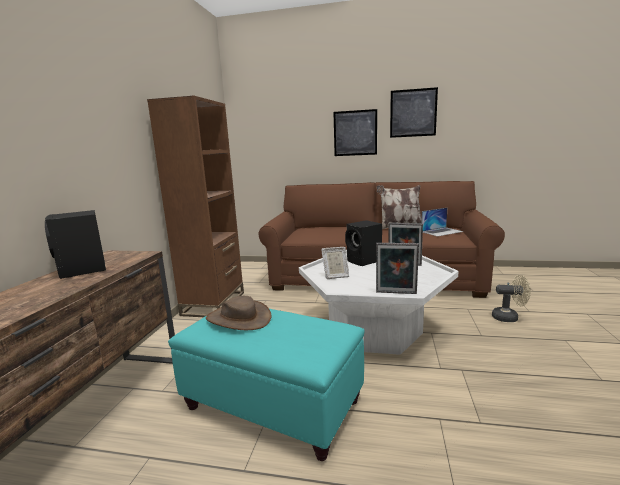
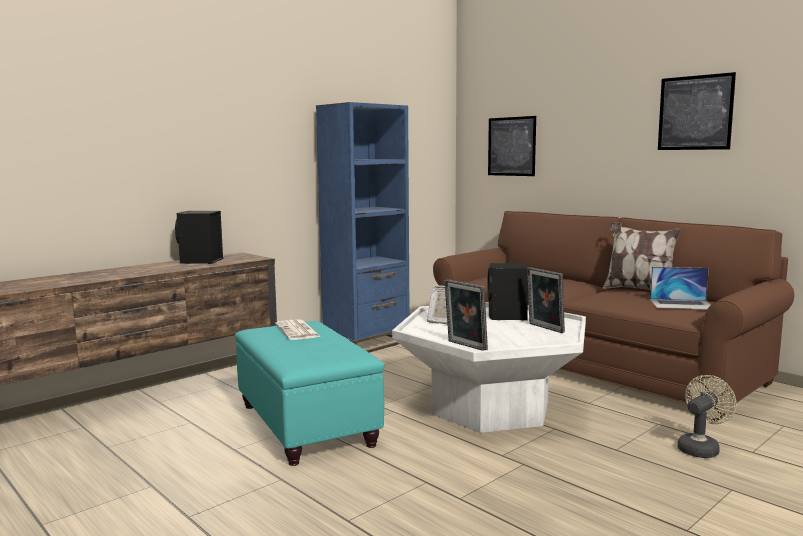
camera: 35 degrees right, 5 degrees down
(214, 303) = (367, 343): brown bookcase -> blue bookcase
(239, 318) = (298, 331): brown hat -> newspaper
(355, 133) = (609, 141): picture -> picture (511, 146)
(509, 317) = (701, 448): beige fan -> beige fan turned 90 degrees counterclockwise

